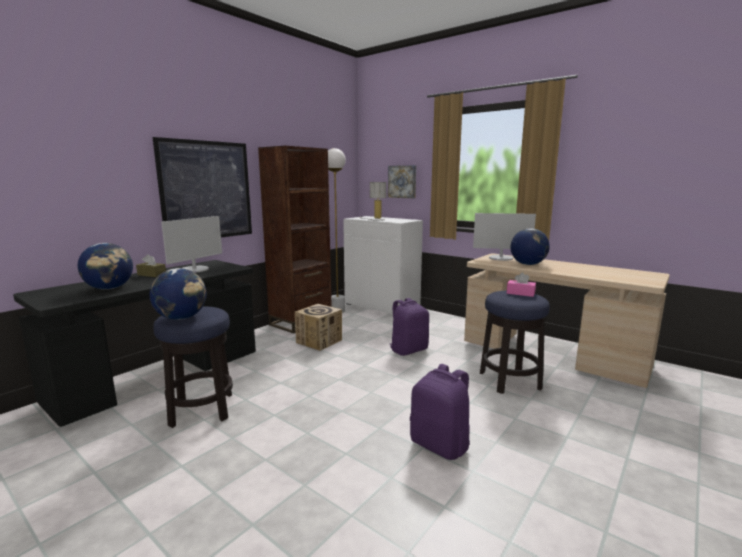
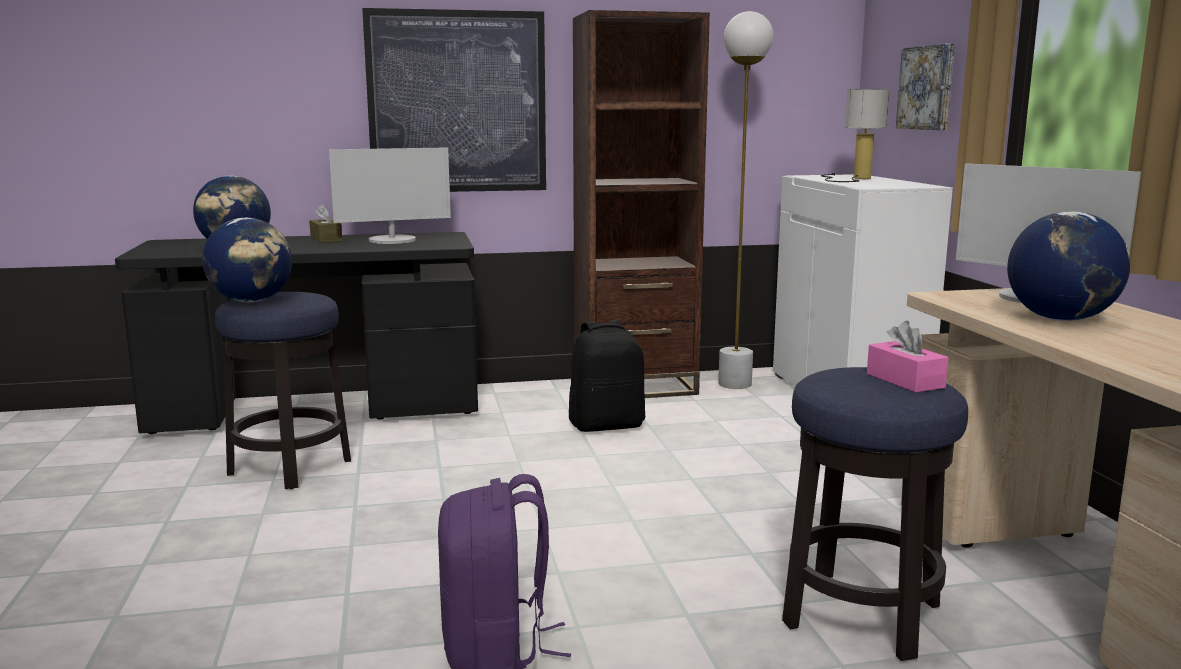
camera: 40 degrees right, 0 degrees up
(319, 341) = (607, 425): cardboard box -> black backpack
(408, 350) = (745, 486): purple backpack -> none

